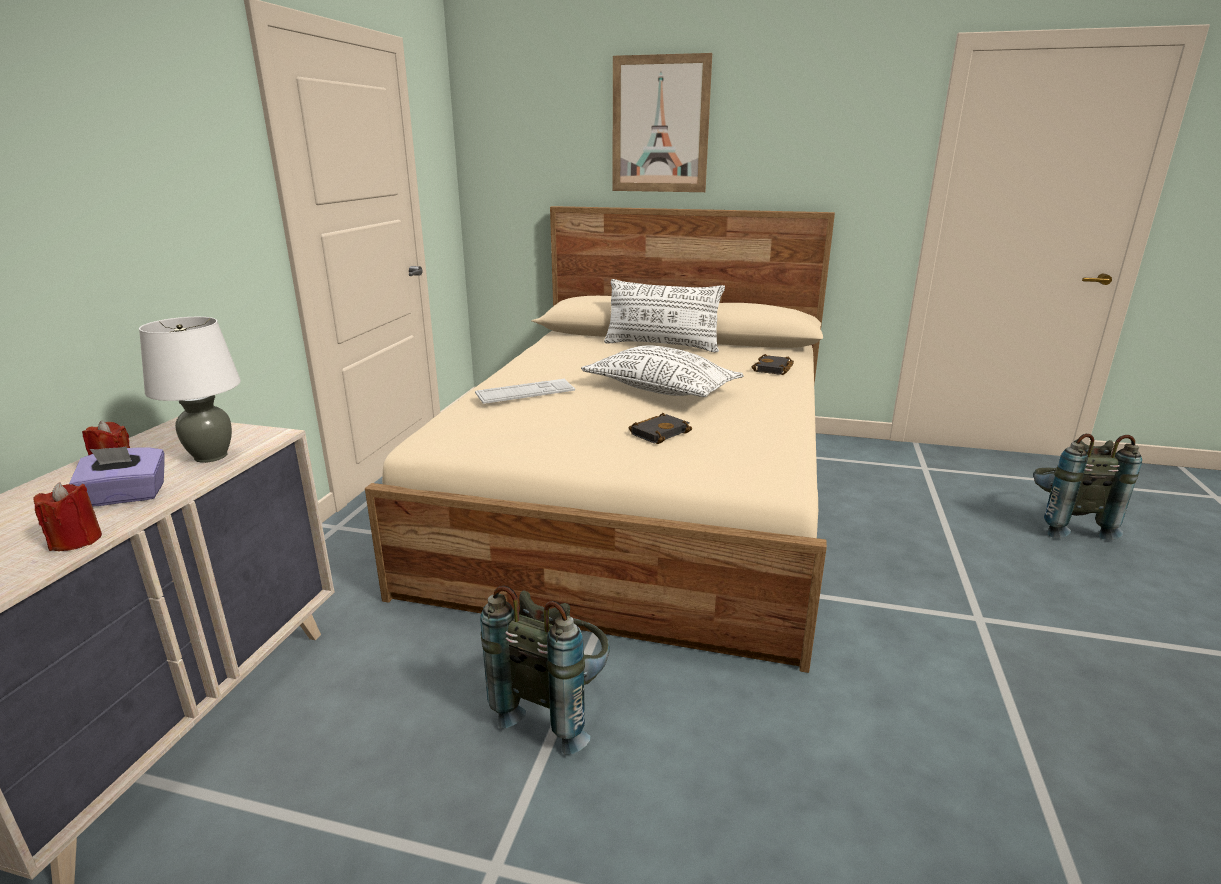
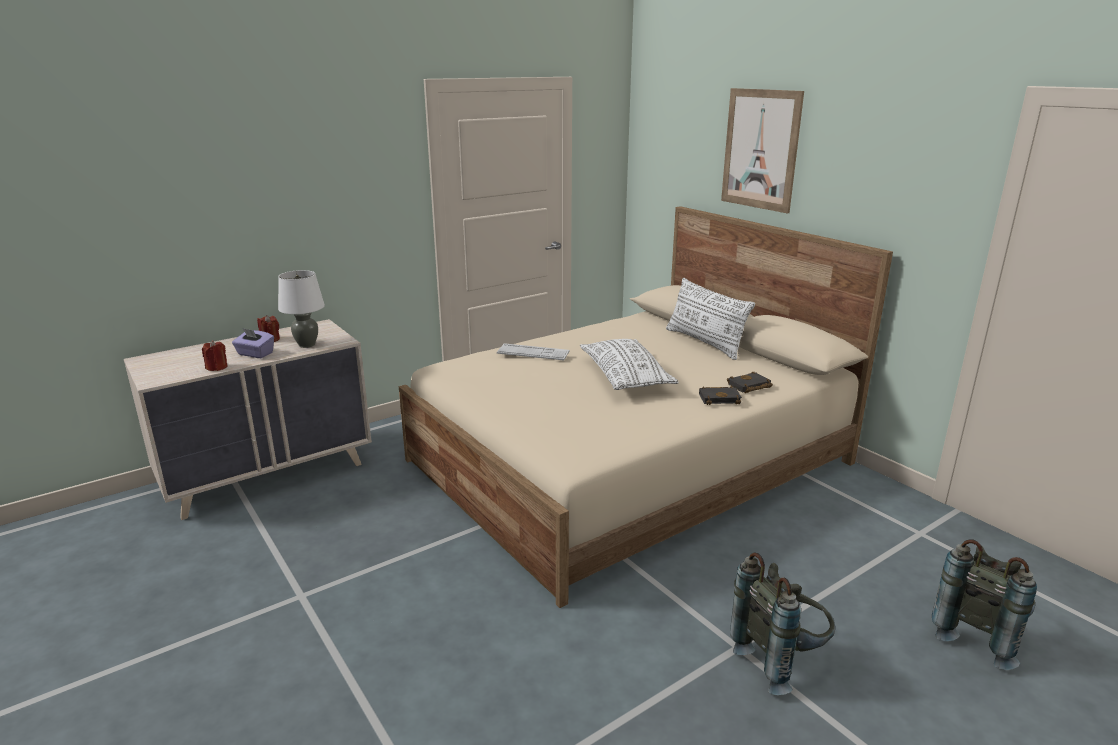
camera: 40 degrees right, 0 degrees up
(556, 707) = (409, 550): grey backpack -> grey backpack (780, 660)
(659, 432) = (563, 405): black book -> black book (720, 398)

